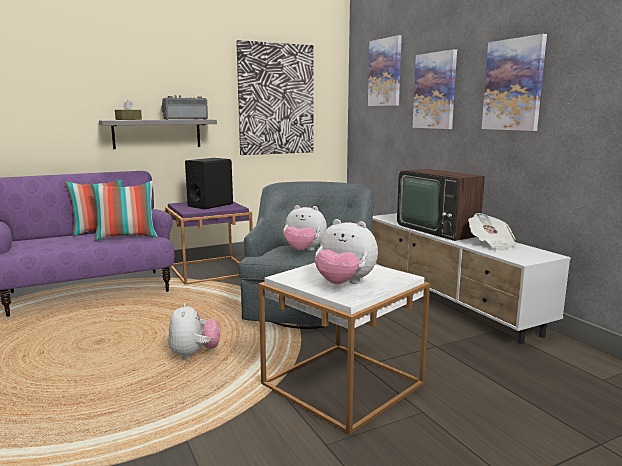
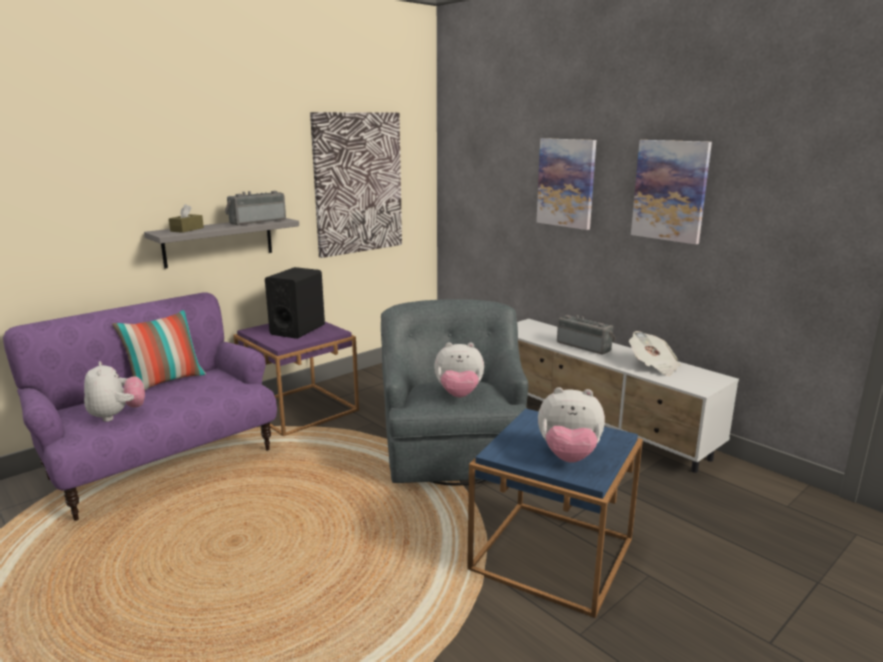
camera: 15 degrees left, 5 degrees up
(127, 237) = (211, 389): pillow -> none
(194, 354) = (364, 541): plush toy -> plush toy (117, 415)
(342, 384) = (552, 554): white side table -> blue side table
(385, 72) = (494, 151): picture -> none
(439, 229) = (585, 346): television -> radio

